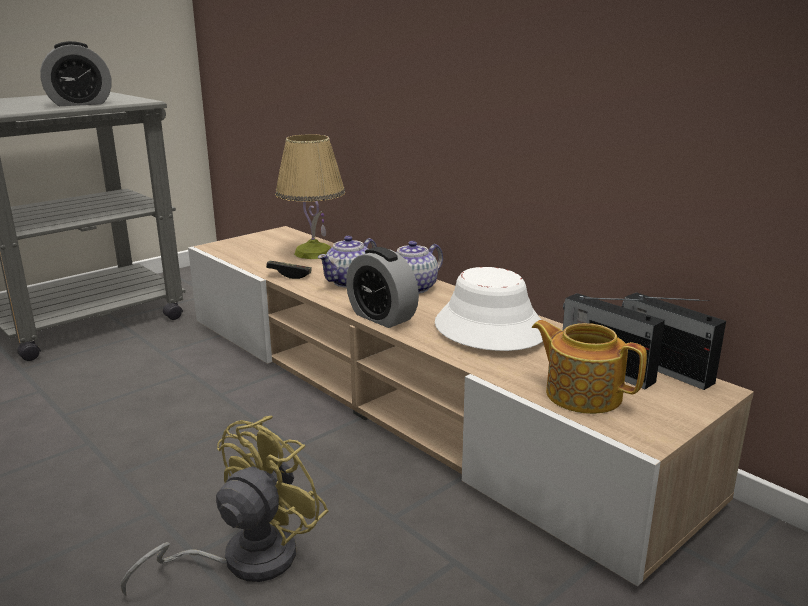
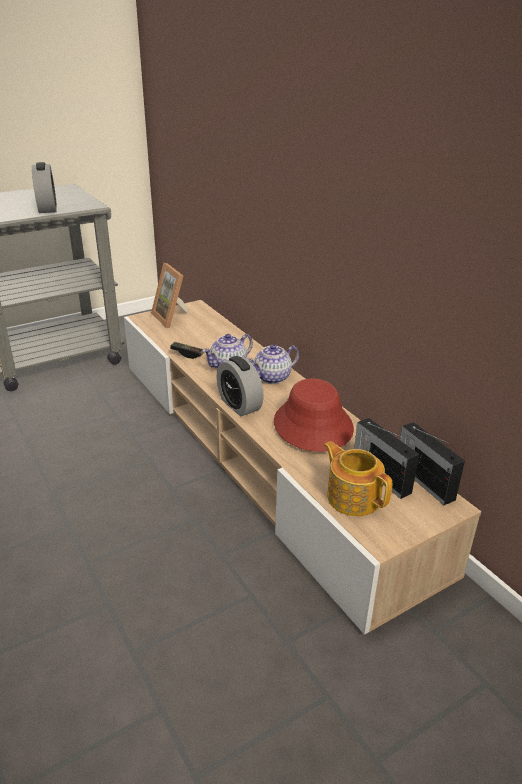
camera: 10 degrees right, 10 degrees up
(80, 104) = (48, 208): alarm clock -> alarm clock turned 90 degrees counterclockwise
(243, 560) = (117, 571): yellow fan -> none
(256, 244) = (173, 318): none -> picture frame
(313, 253) = (212, 332): table lamp -> none
(489, 328) = (312, 425): white hat -> red hat

